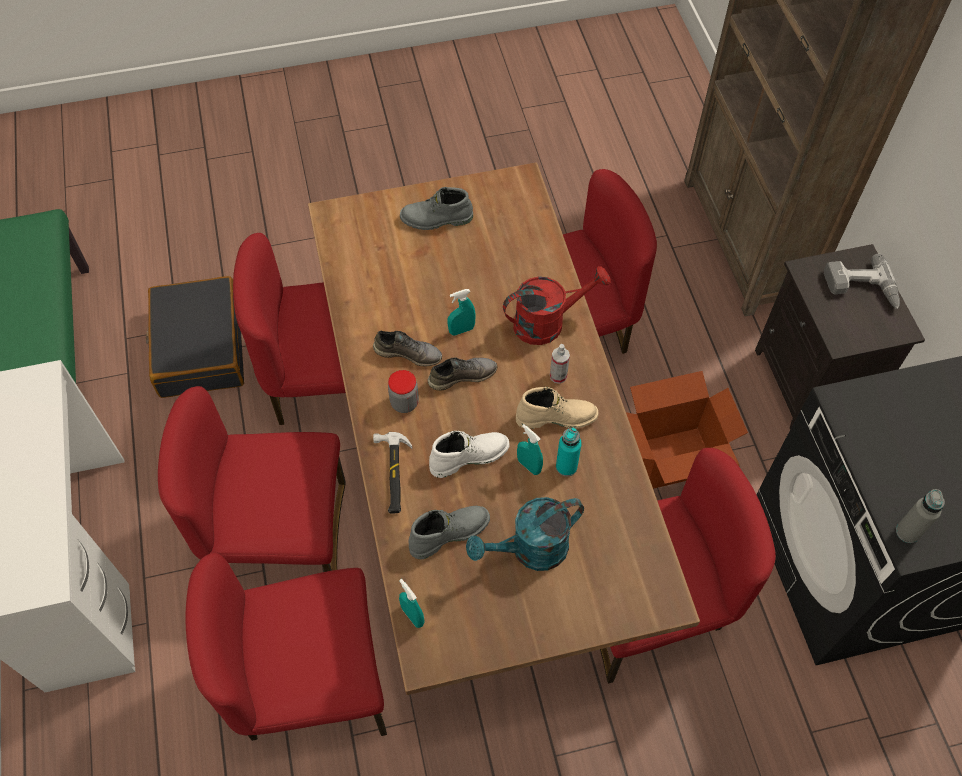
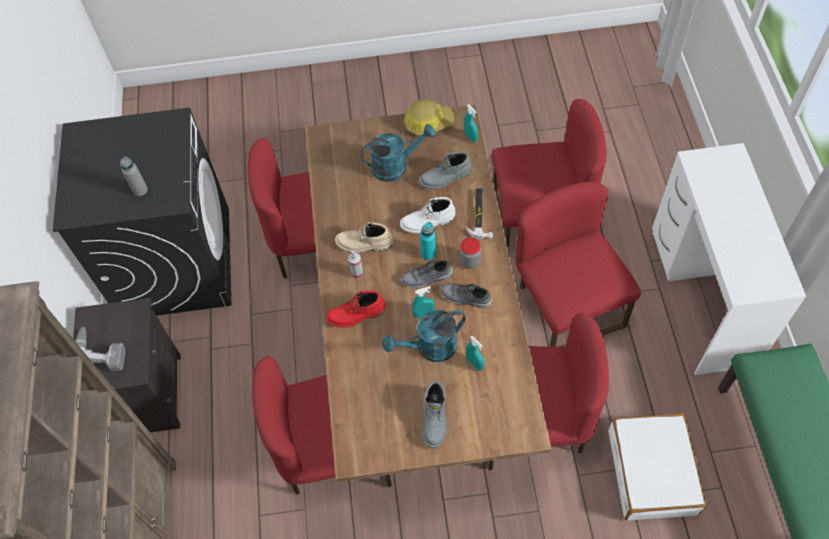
camera: 170 degrees left, 0 degrees up
(199, 347) = (652, 472): black suitcase -> white suitcase
(280, 537) = (566, 308): red chair -> red chair turned 120 degrees counterclockwise
(436, 219) = (435, 419): grey boot -> grey boot turned 90 degrees clockwise
(449, 291) = (430, 348): none -> turquoise watering can
(488, 641) = (428, 123): none -> hard hat
(529, 466) = (388, 214): turquoise spray bottle -> turquoise spray bottle (474, 363)
(548, 322) = (356, 315): red watering can -> red boot
(566, 466) = (364, 212): turquoise bottle -> turquoise bottle (428, 254)
(672, 459) = (275, 342): cardboard box -> none
(907, 532) = (173, 127): grey bottle -> grey bottle (140, 190)

